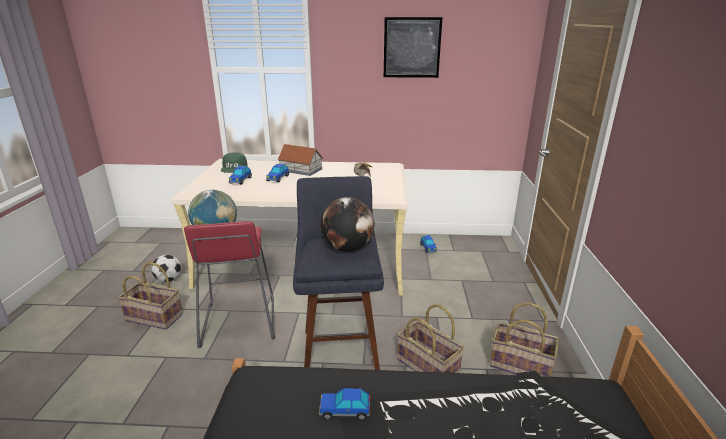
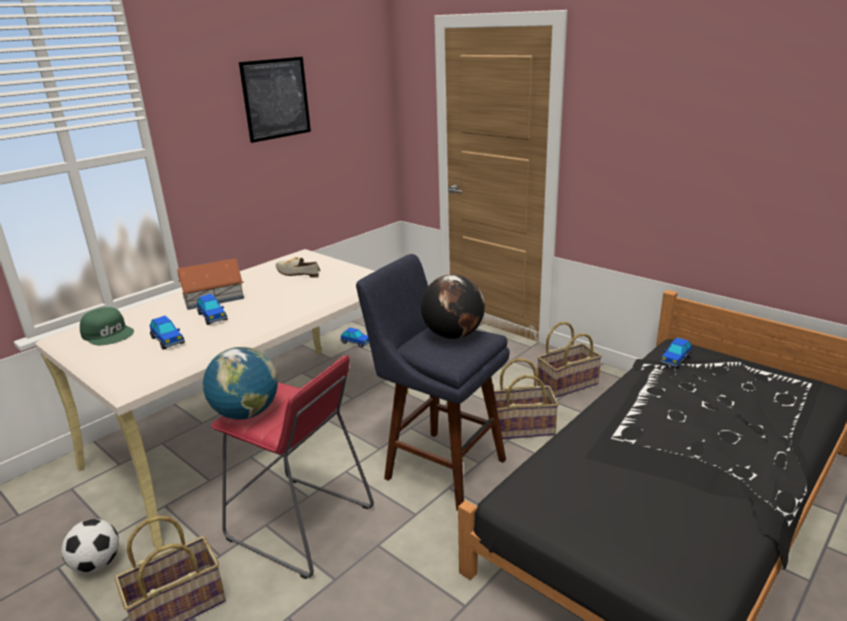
camera: 50 degrees left, 0 degrees up
(345, 411) = (607, 459): toy car -> toy car (675, 360)

